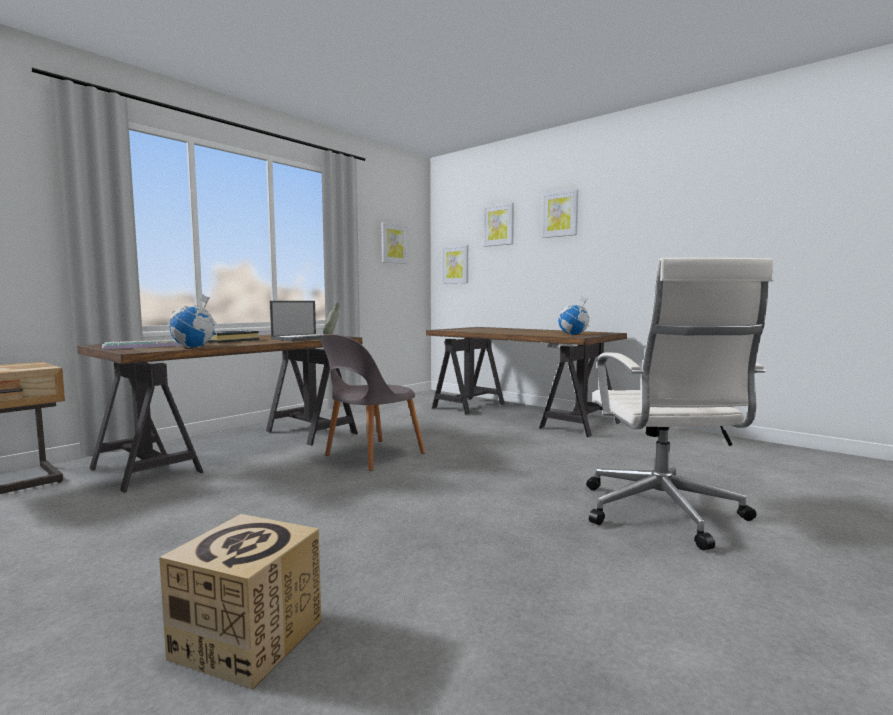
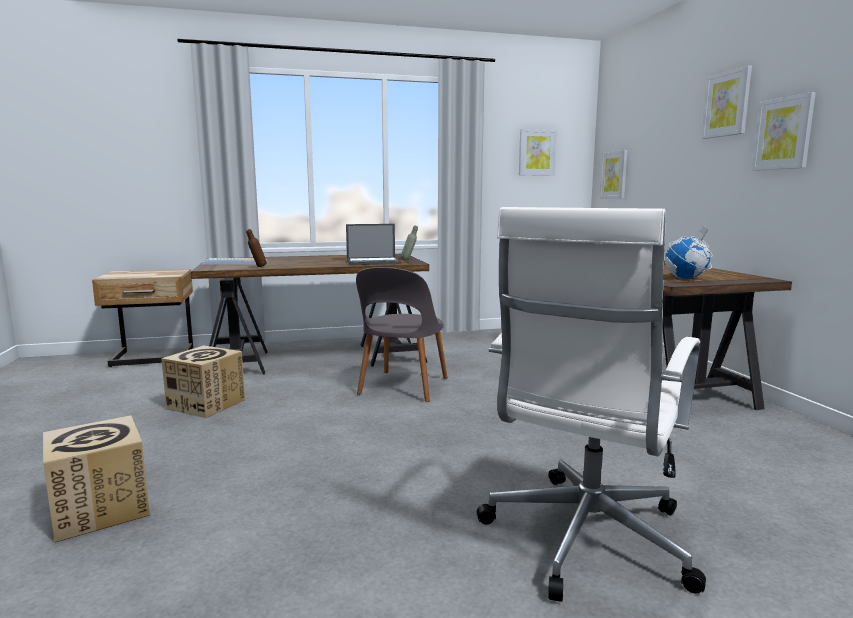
camera: 35 degrees right, 5 degrees up
(183, 513) = (206, 404): none -> cardboard box
(194, 347) = (257, 267): globe -> brown bottle
(230, 340) = (311, 260): black book -> none
(371, 455) = (402, 387): grey chair -> grey chair turned 60 degrees counterclockwise
(499, 225) = (659, 122): picture -> picture (783, 133)

